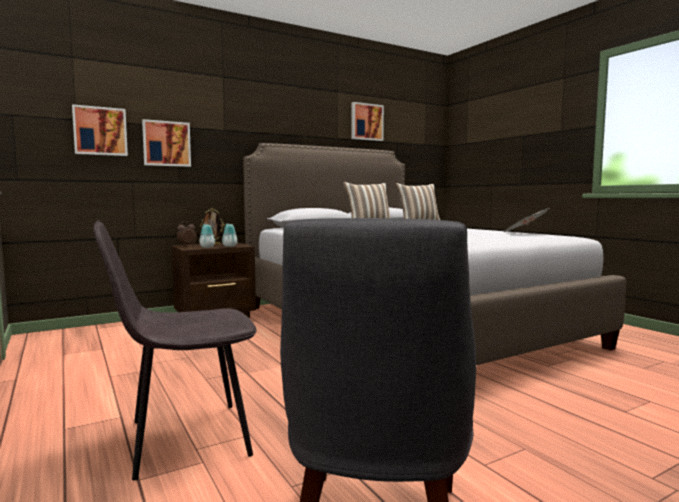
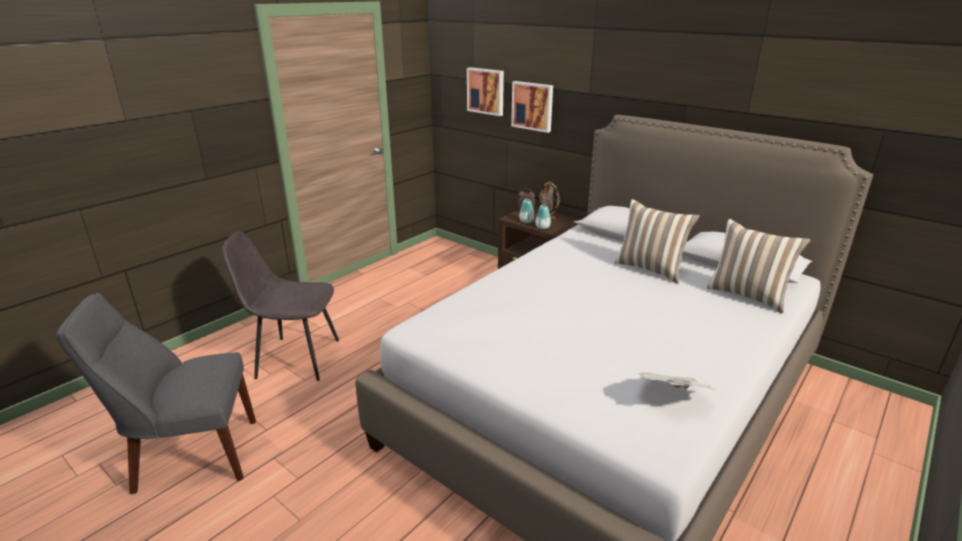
camera: 70 degrees right, 20 degrees up
(184, 439) = (296, 358): grey chair -> grey chair turned 45 degrees counterclockwise
(366, 122) = (813, 89): picture -> none

